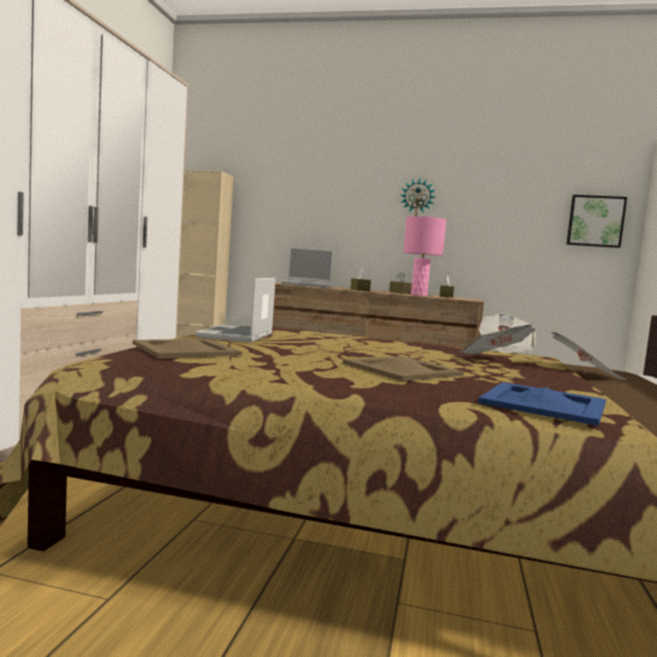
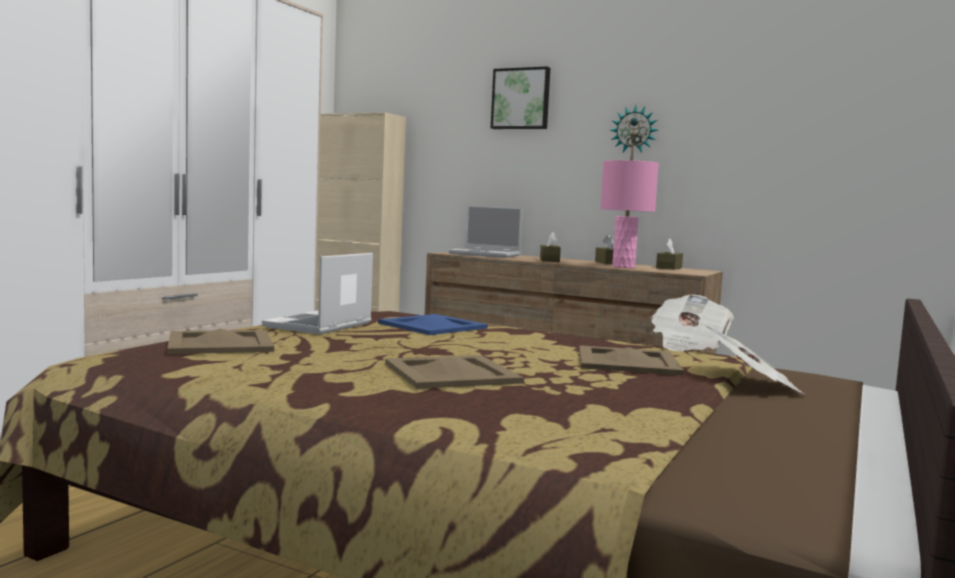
camera: 15 degrees right, 0 degrees up
(494, 360) = (626, 361): newspaper -> beige tray
(543, 403) = (557, 424): blue tray -> blue tray (432, 325)
(595, 221) = (893, 154): picture -> picture (521, 99)

